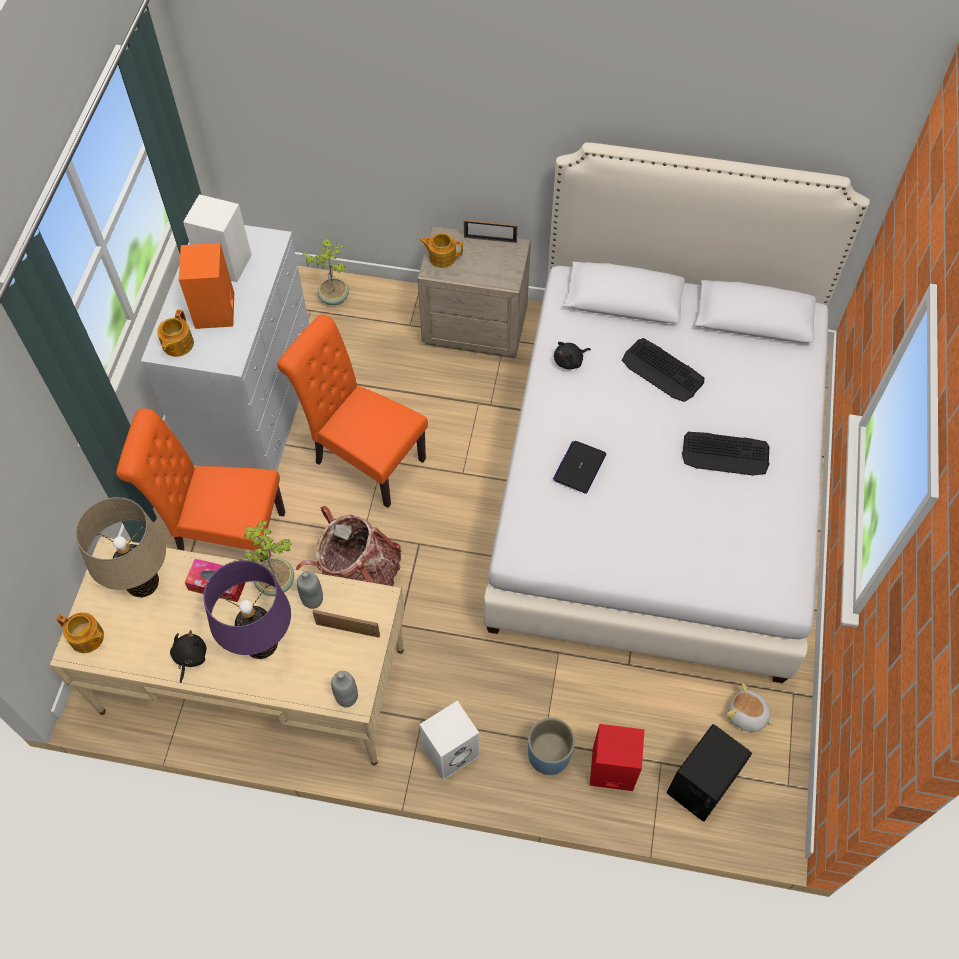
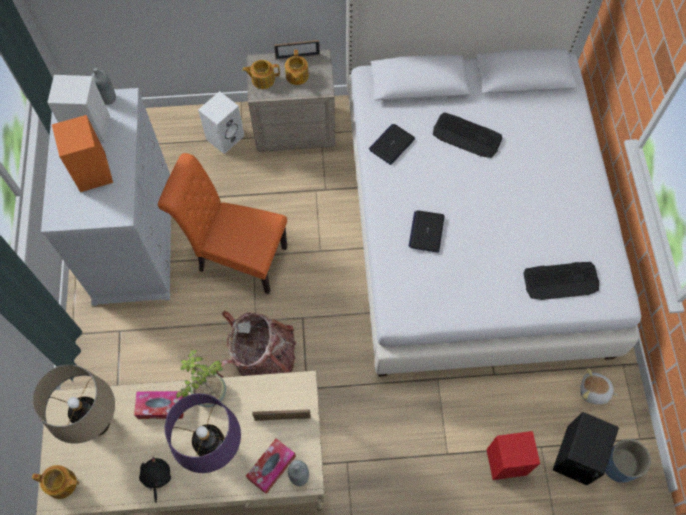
camera: 15 degrees left, 5 degrees up
(177, 344) = (69, 210): teapot -> teapot (296, 76)
(224, 535) = (142, 350): orange chair -> none
(312, 600) = (245, 400): grey bottle -> grey bottle (108, 98)
(319, 679) = (271, 467): none -> tissue box
(334, 297) = (173, 128): potted plant -> none
(451, 751) = (377, 481): white speaker -> white speaker (225, 136)
(549, 755) = (454, 464): blue planter -> blue planter (619, 465)
(570, 361) = (392, 144): black plush toy -> laptop
(725, 454) = (536, 193): keyboard -> keyboard (561, 281)

